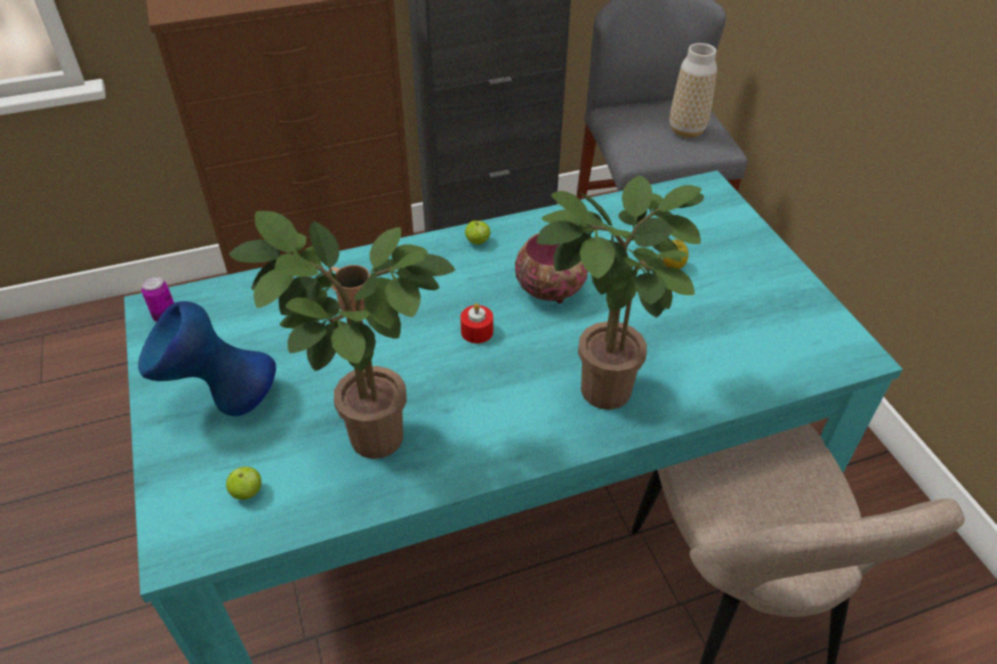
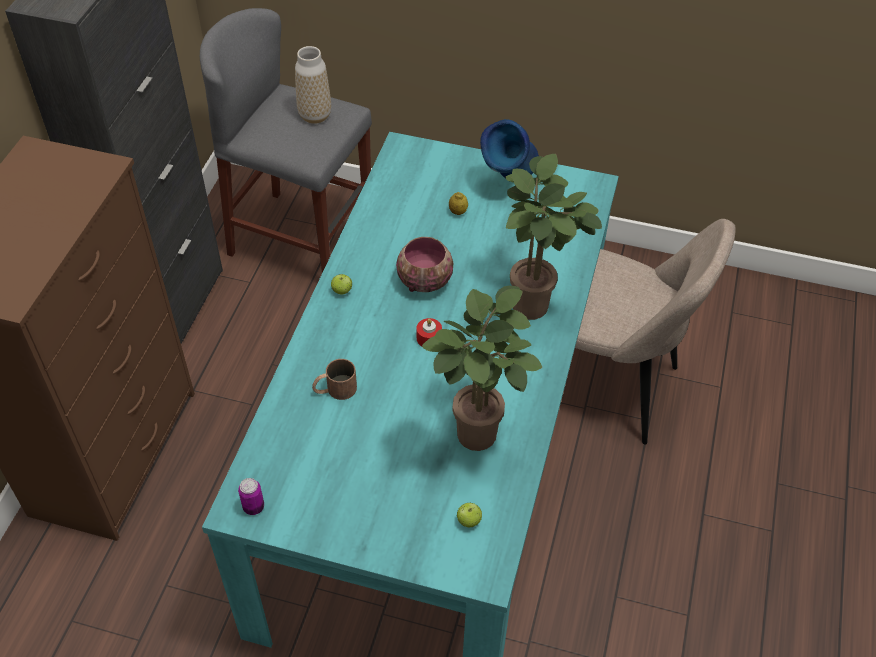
camera: 55 degrees left, 5 degrees up
(222, 404) = (377, 505): blue vase -> blue vase (508, 183)

